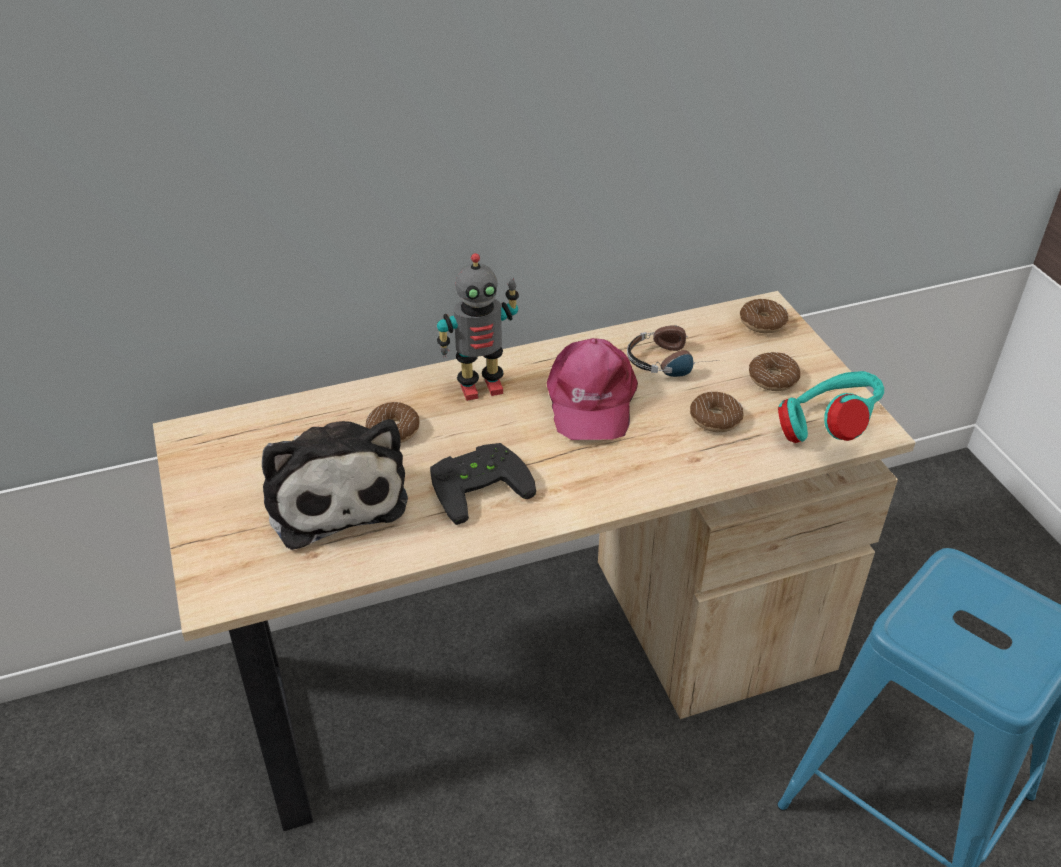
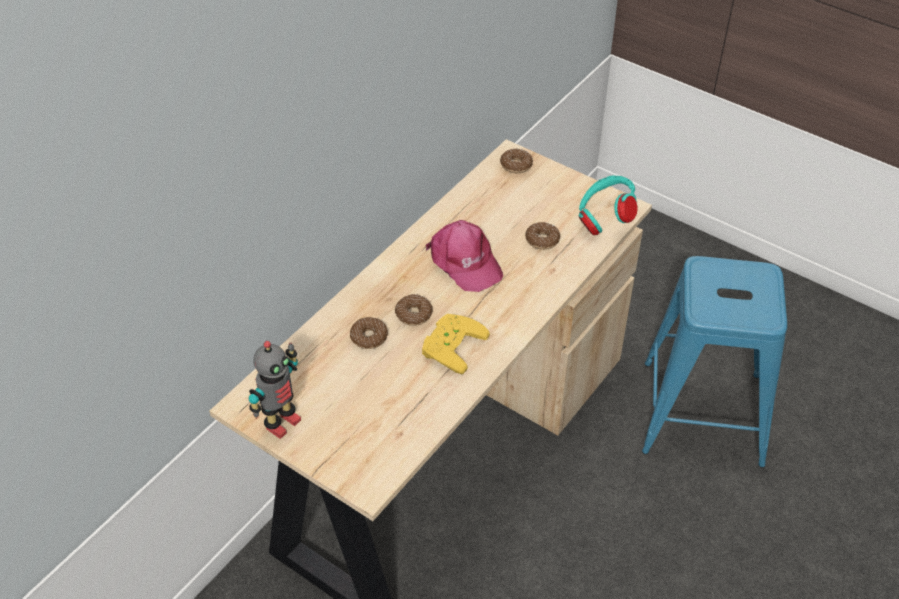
camera: 35 degrees left, 5 degrees up
(333, 494) = (374, 393): plush toy -> none
(477, 484) = (450, 344): black game controller -> yellow game controller
(480, 387) = (393, 284): toy robot -> toy robot (281, 423)
(672, 361) = (488, 214): headphones -> none
(772, 378) = (551, 200): donut -> donut (413, 314)

